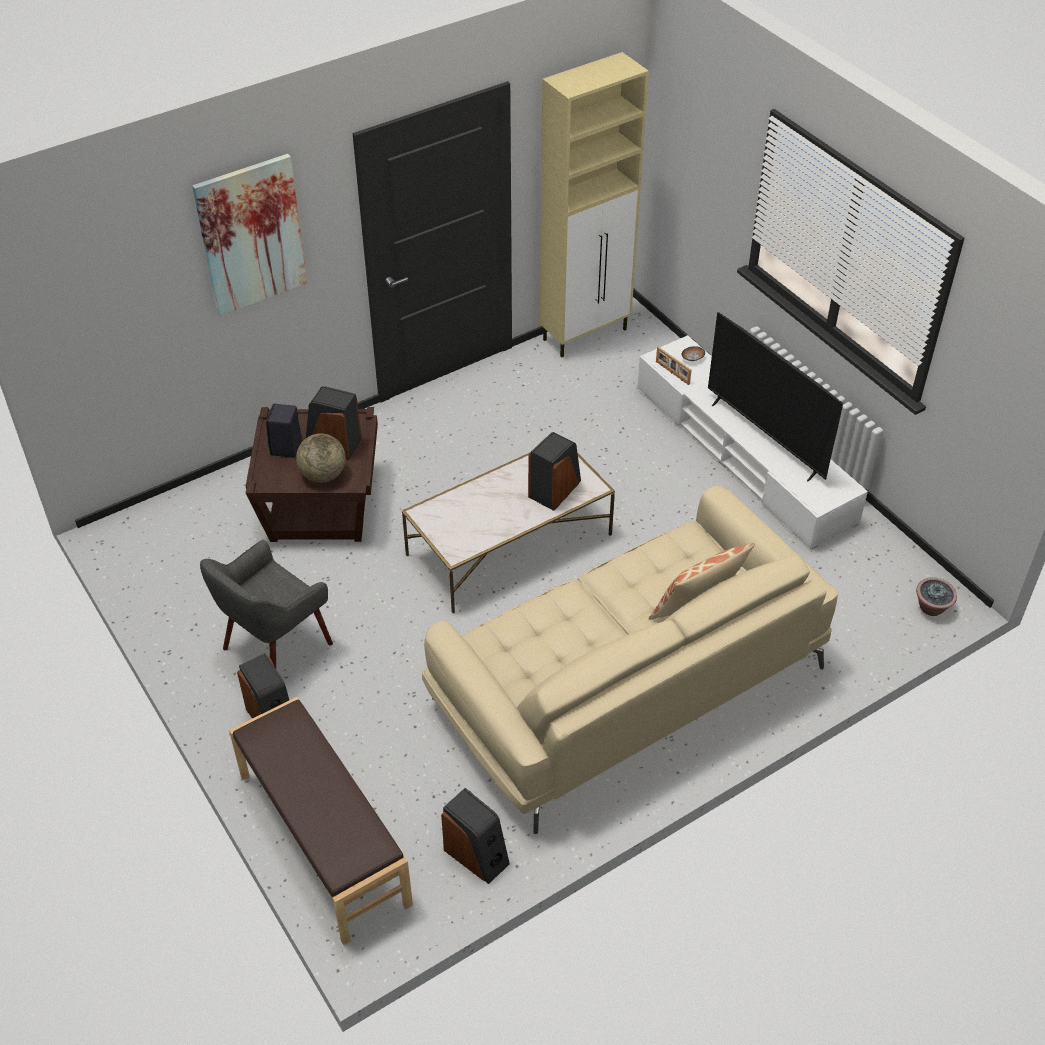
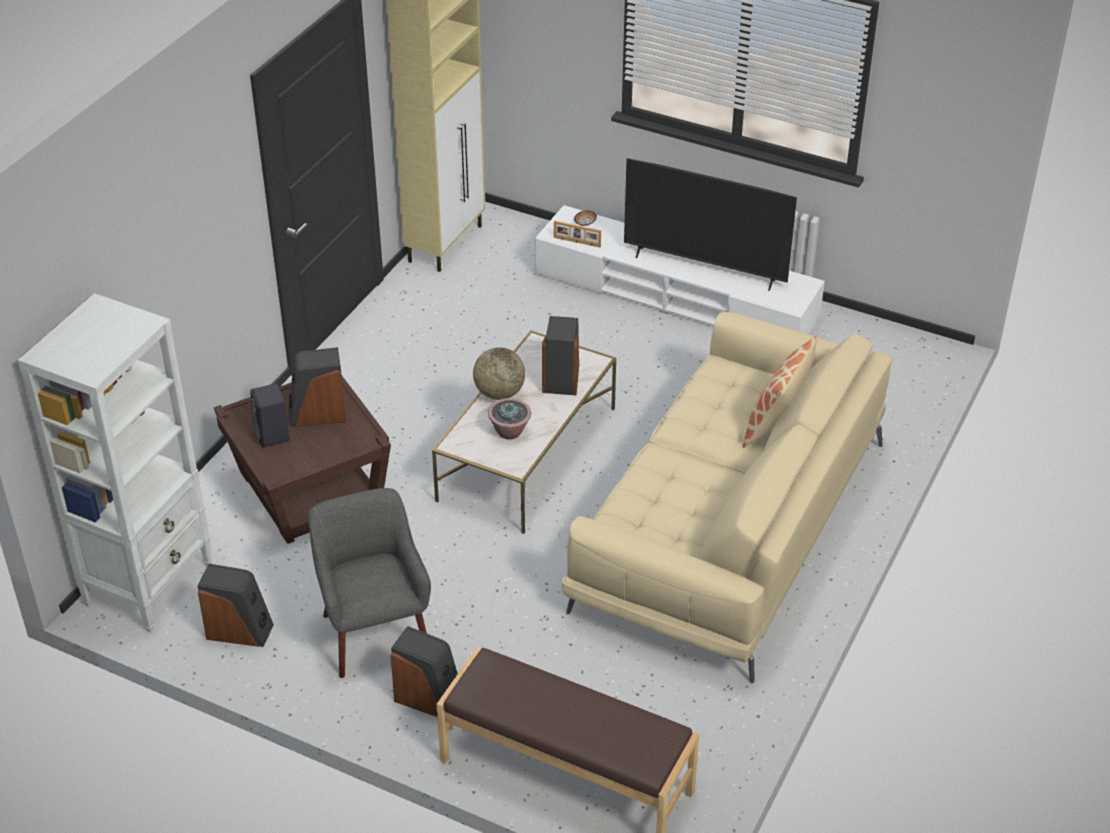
camera: 30 degrees left, 5 degrees down
(152, 531) = (150, 583): none -> white bookcase
(251, 235) = (183, 212): picture -> none
(275, 645) = (374, 633): grey armchair -> grey armchair turned 150 degrees clockwise
(323, 475) = (332, 445): globe -> globe (499, 393)
(477, 855) = (716, 723): speaker -> speaker (239, 630)
(931, 608) = (929, 363): potted plant -> potted plant (510, 432)

